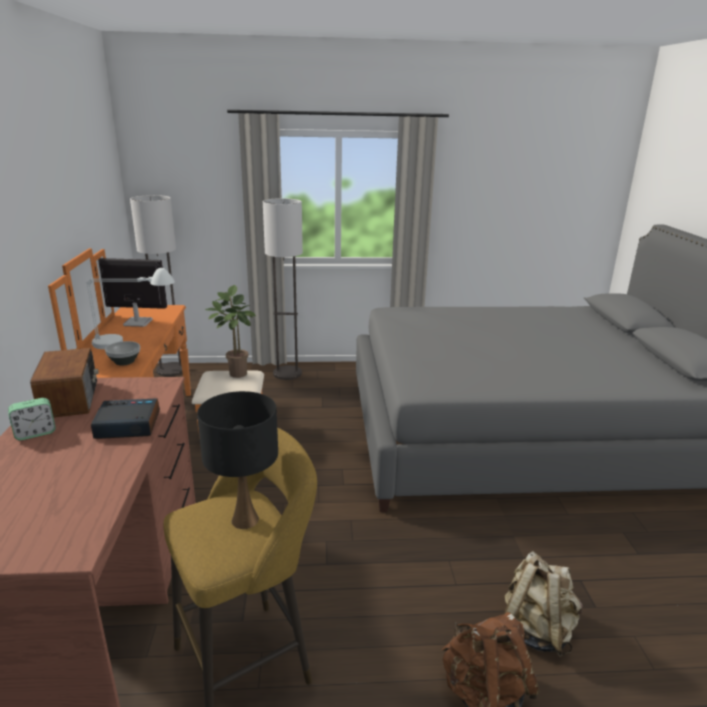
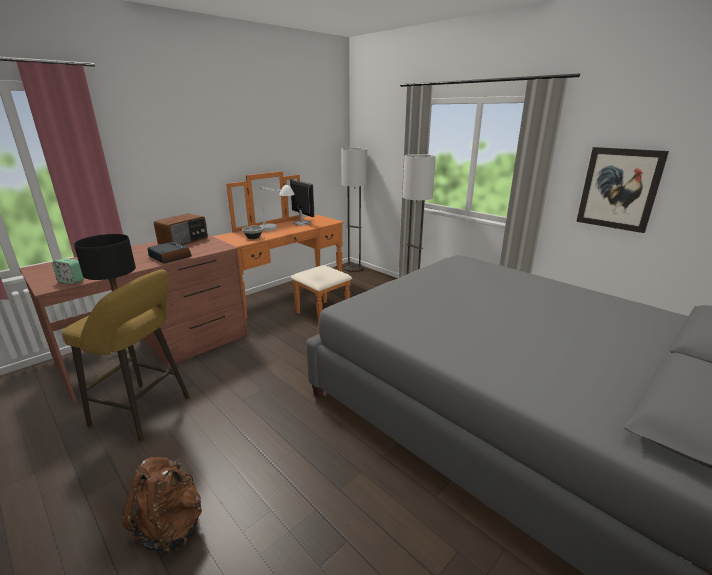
camera: 50 degrees right, 0 degrees up
(35, 433) = (145, 247): alarm clock -> alarm clock (71, 281)
(235, 373) = (330, 270): potted plant -> none
(485, 215) = (619, 189): none -> picture
(535, 629) = (258, 531): beige backpack -> none

